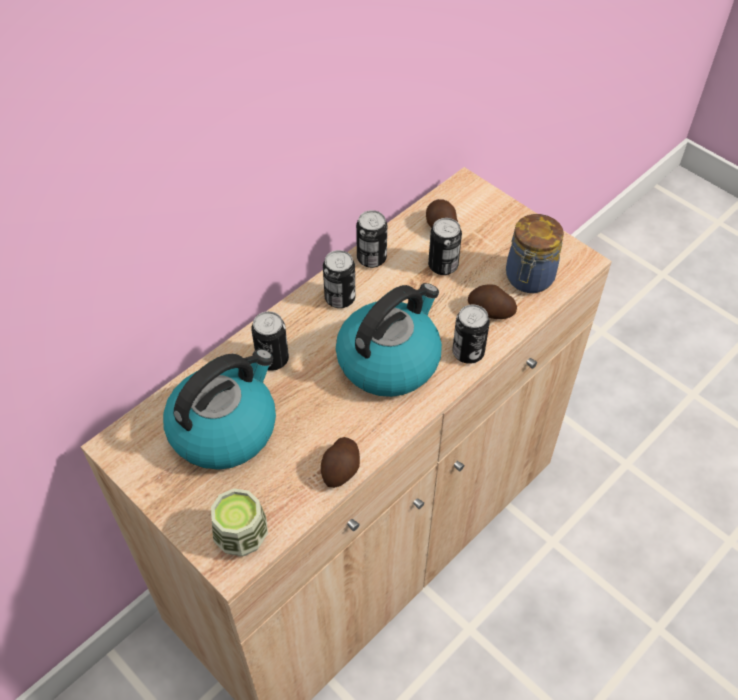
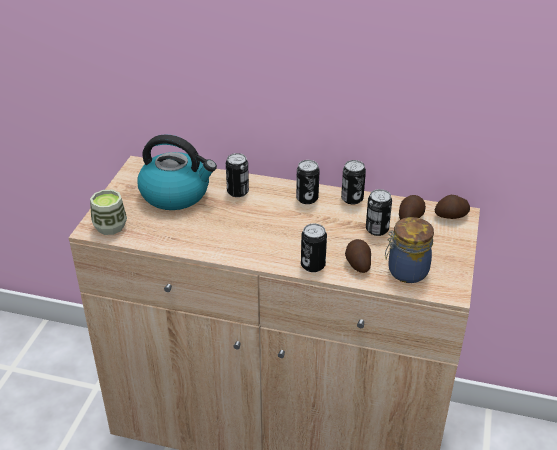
camera: 60 degrees right, 15 degrees down
(341, 469) = (180, 245): potato -> potato (451, 216)
(389, 360) = (276, 235): kettle -> none

